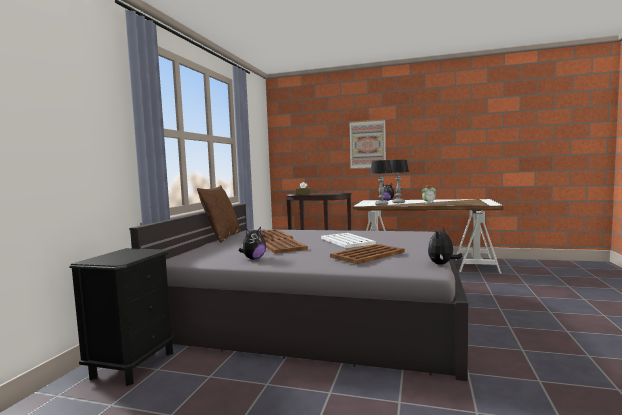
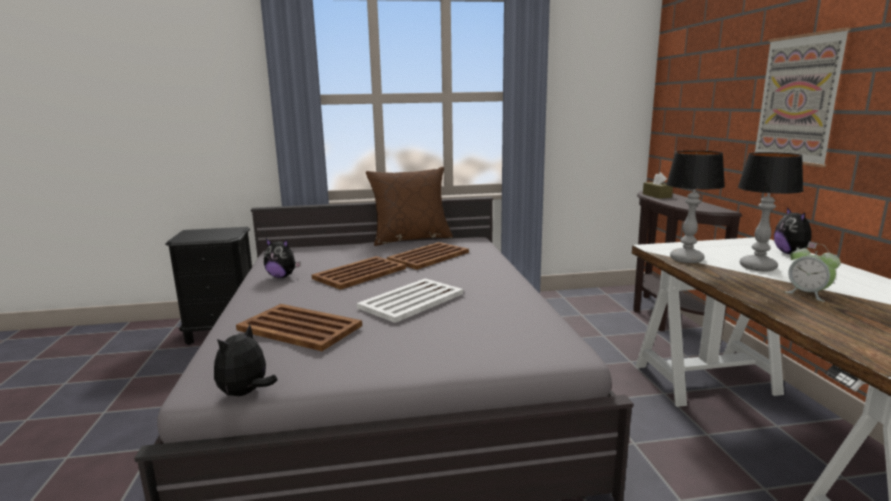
camera: 65 degrees right, 10 degrees up
(442, 264) = (246, 393): plush toy -> plush toy turned 75 degrees counterclockwise

